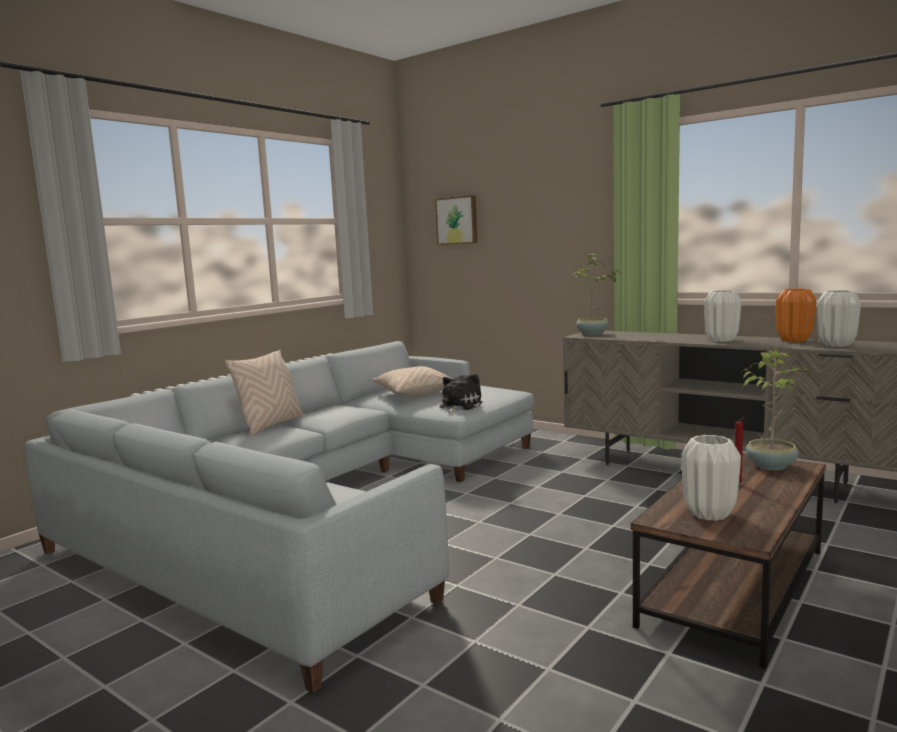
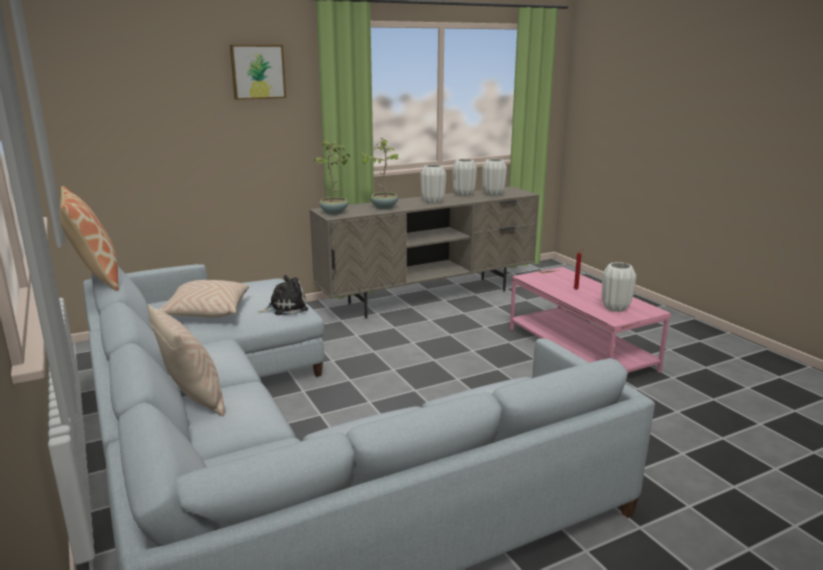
camera: 65 degrees left, 10 degrees up
(362, 346) = (96, 278): none -> pillow
(457, 220) = (117, 102): picture -> picture (257, 71)
(459, 406) = (285, 308): plush toy -> plush toy turned 105 degrees clockwise
(734, 586) = (579, 349): brown coffee table -> pink coffee table
(771, 465) = (554, 275): potted plant -> potted plant (384, 207)
(793, 340) = (463, 194): orange vase -> white vase

